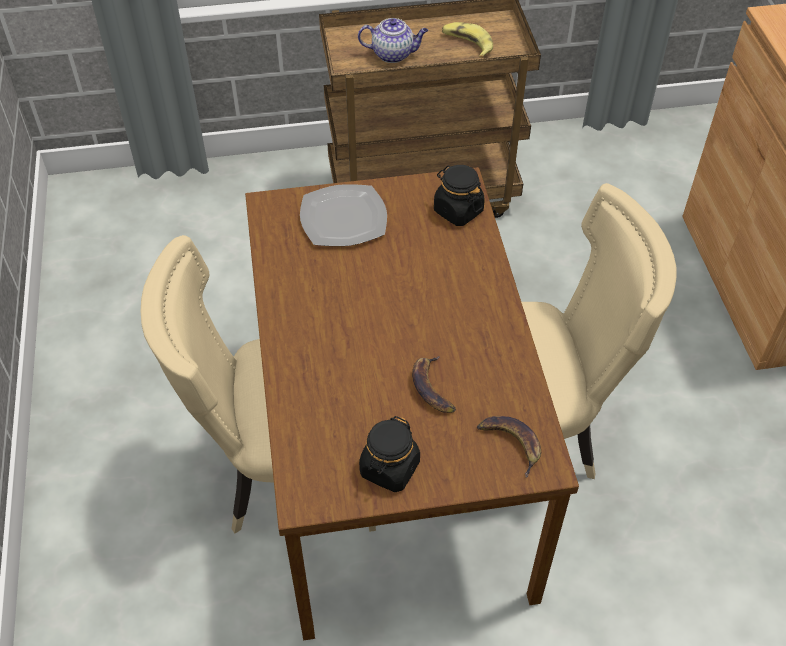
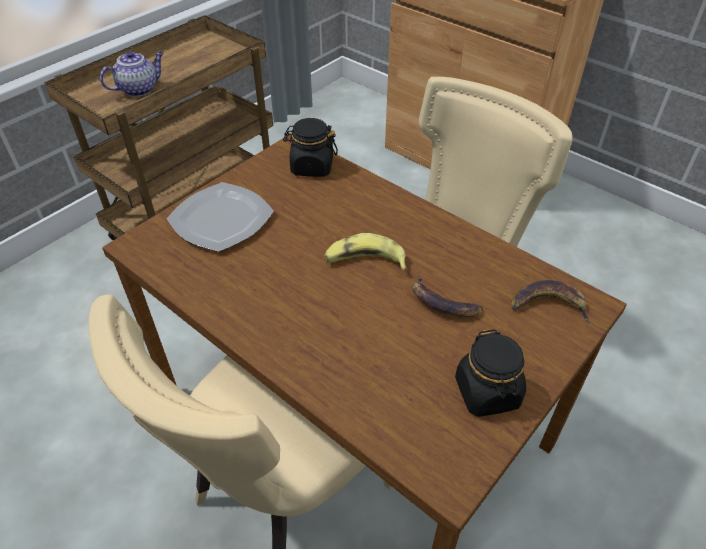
camera: 40 degrees left, 5 degrees down
(467, 44) = (194, 61): banana -> banana (364, 261)

